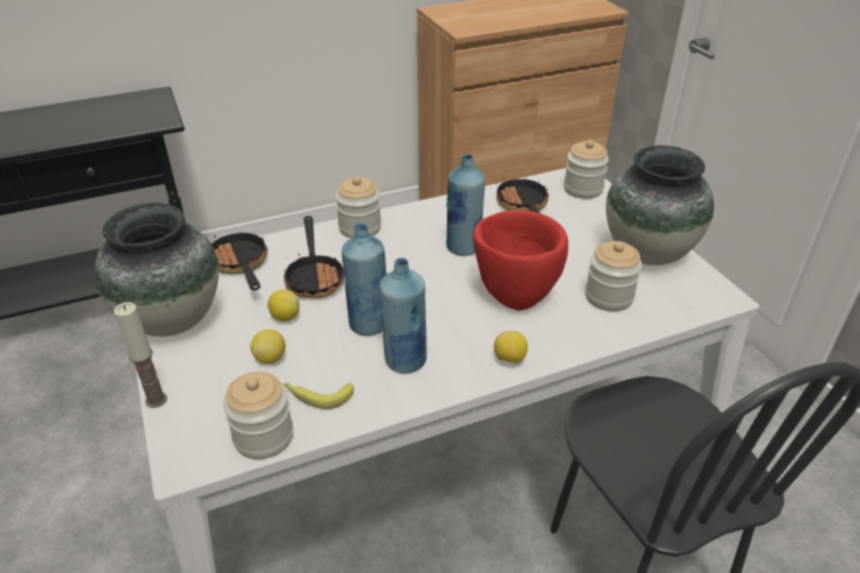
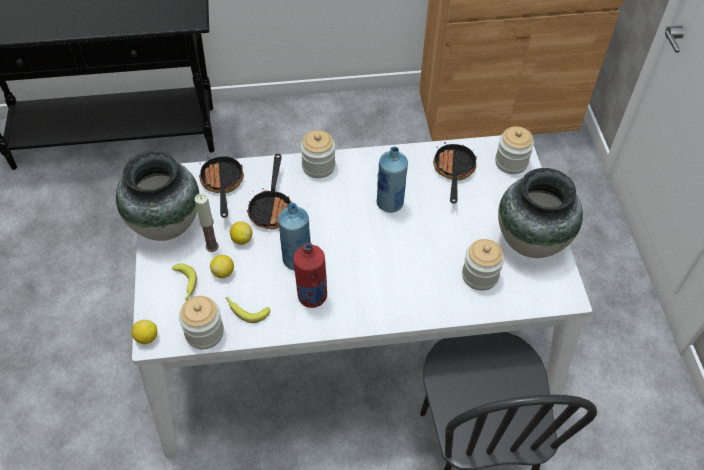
camera: 15 degrees right, 15 degrees up
(156, 400) = (144, 288): candle -> candle (212, 246)
(218, 383) = (185, 285): none -> banana
(405, 361) = (311, 296): blue bottle -> red bottle
(509, 359) = (383, 312): lemon -> lemon (146, 338)
(515, 294) = (411, 256): red bowl -> none

